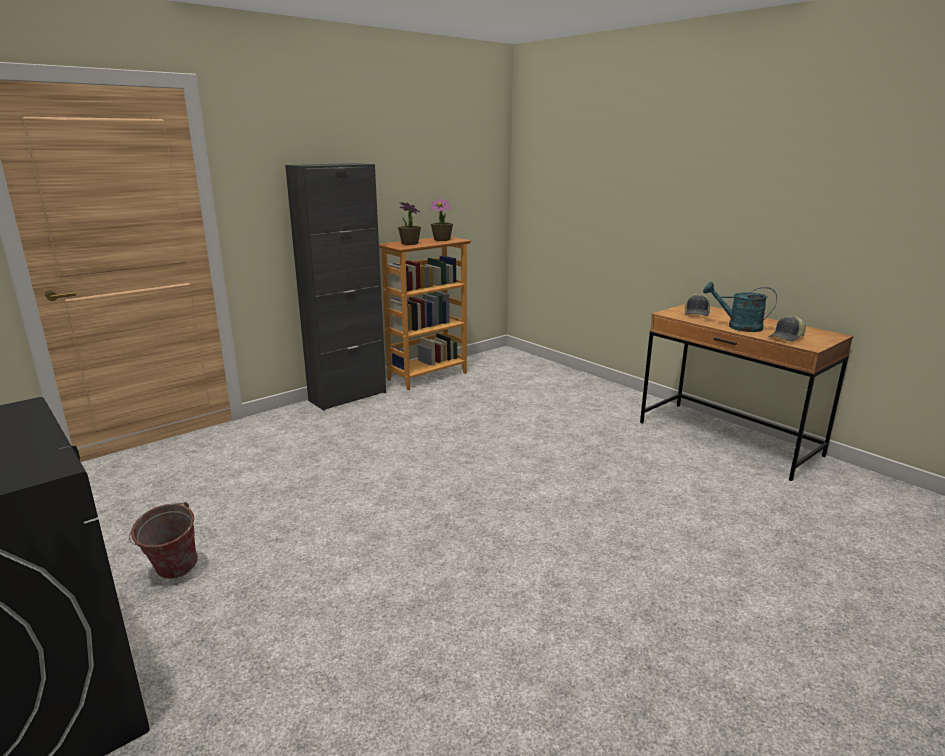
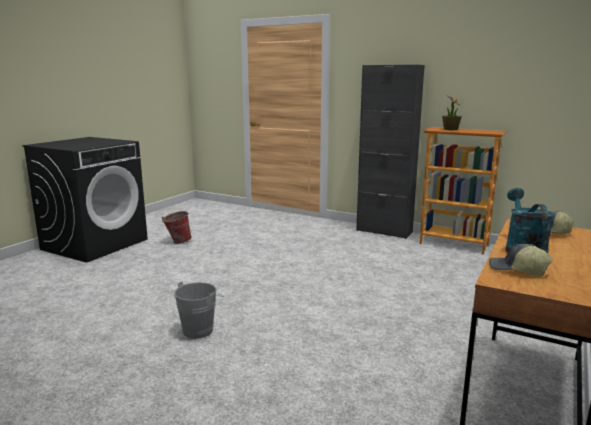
camera: 70 degrees right, 5 degrees down
(442, 239) = (485, 131): potted plant -> none
(568, 584) = (200, 329): none -> grey bucket

